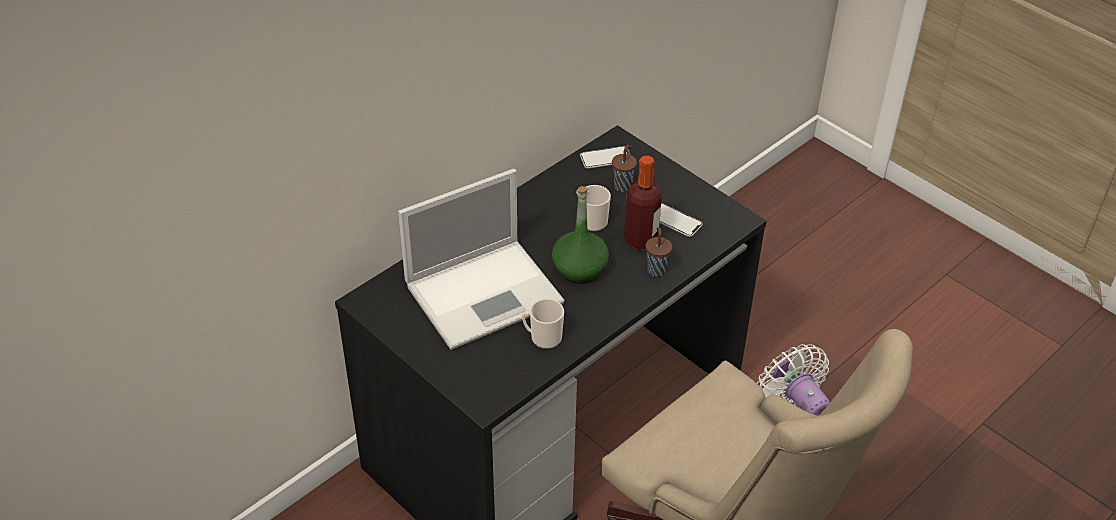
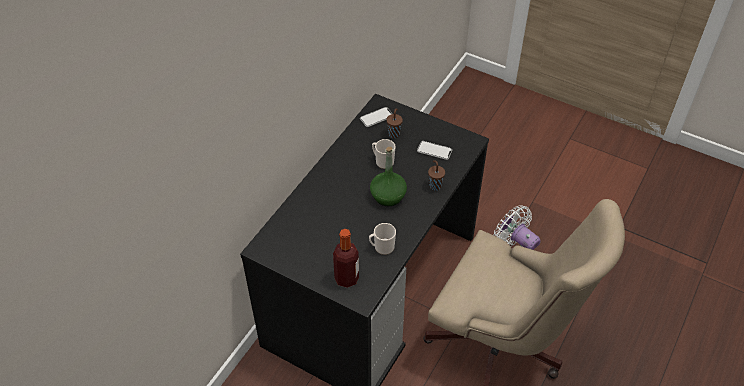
camera: 15 degrees left, 5 degrees up
(486, 292) = (335, 225): laptop -> none
(640, 240) = (418, 168): bottle -> bottle (346, 278)

